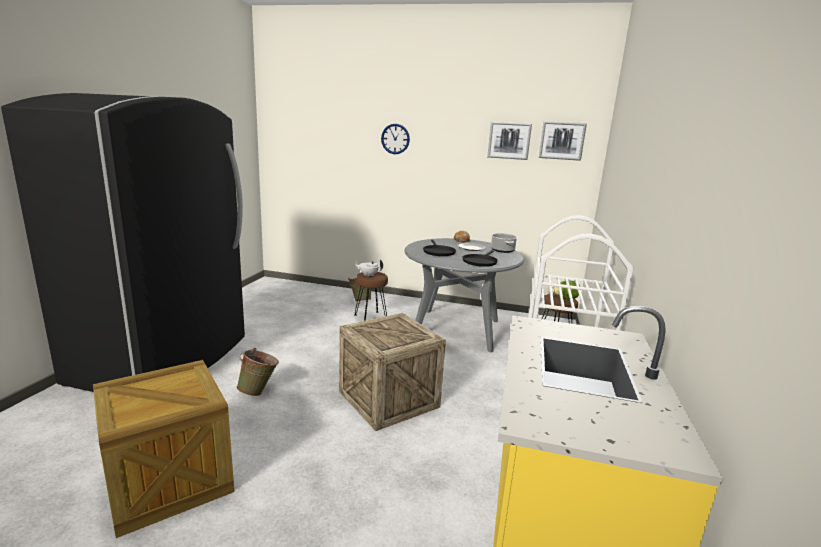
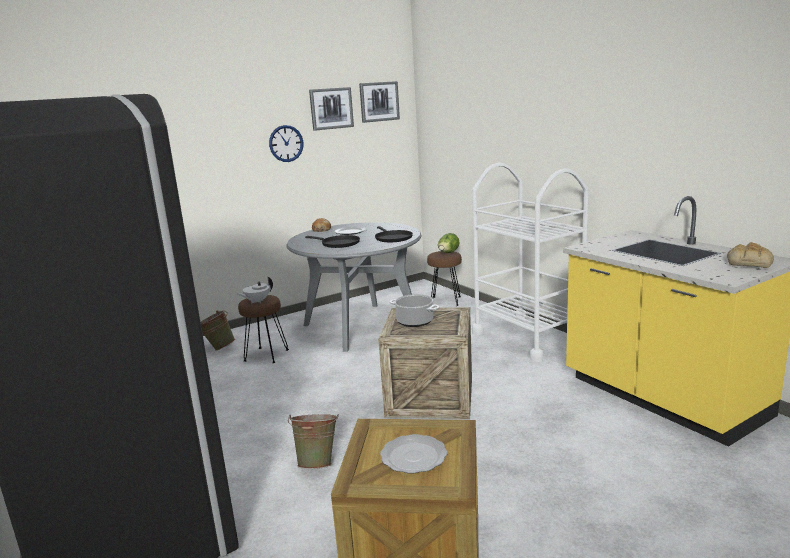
camera: 45 degrees left, 0 degrees up
(155, 397) = (413, 457): none -> plate
(395, 139) = (199, 125): wall clock -> wall clock (286, 143)
(502, 250) = (376, 225): cooking pot -> cooking pot (414, 322)
(631, 429) = (749, 262): none -> bread

